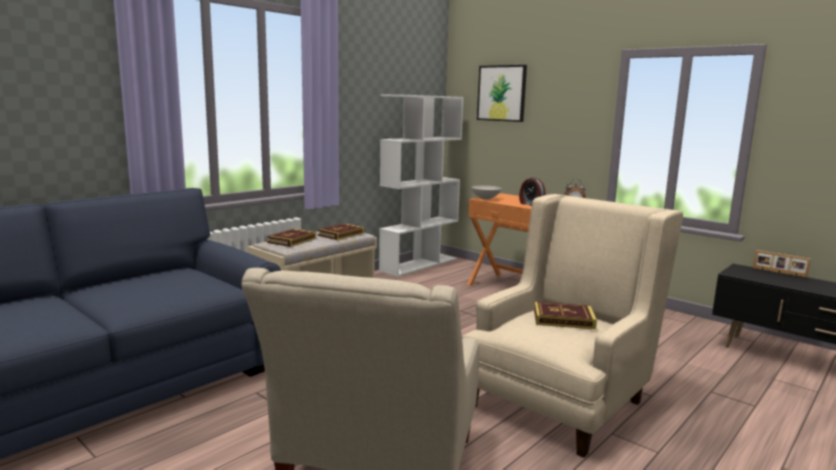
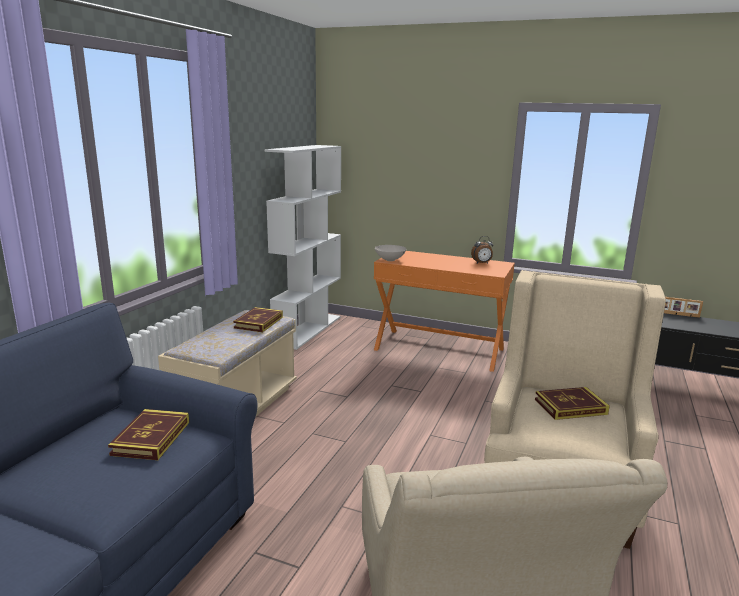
camera: 20 degrees left, 5 degrees up
(292, 240) = (211, 341): book -> book (151, 438)
(501, 93) = (385, 143): picture -> none
(530, 204) = (440, 264): alarm clock -> none

